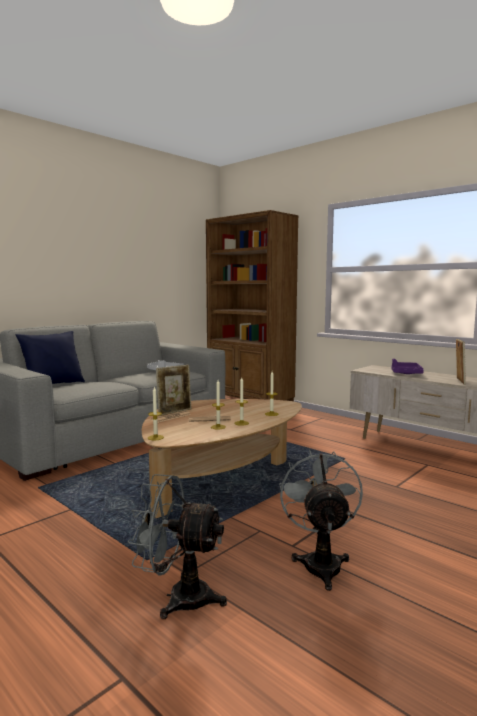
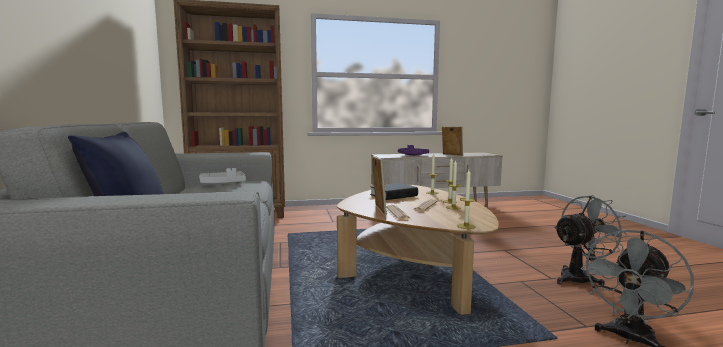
camera: 55 degrees left, 0 degrees up
(234, 407) = (393, 195): none -> black book
(320, 562) = (580, 277): grey fan -> grey fan turned 120 degrees clockwise

